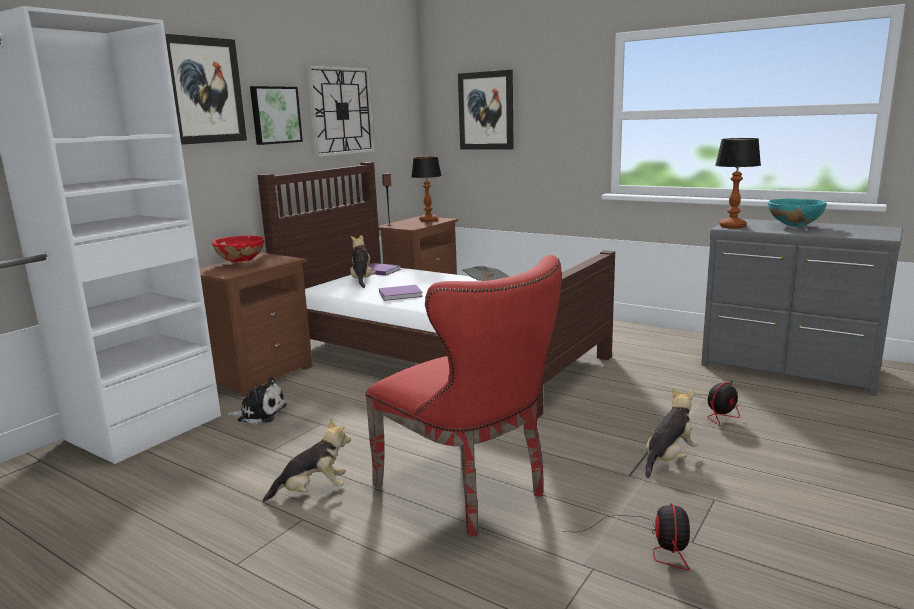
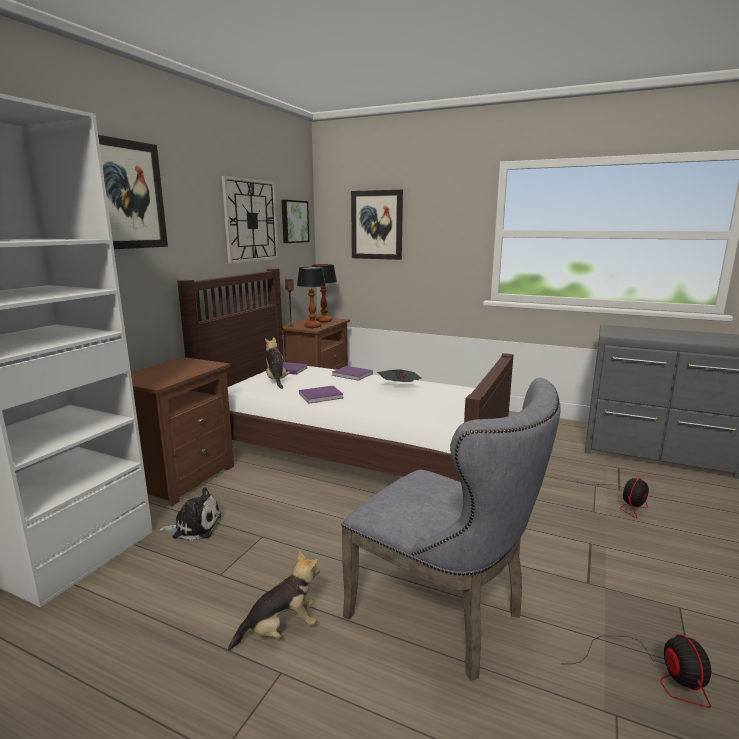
camera: 10 degrees left, 0 degrees up
(241, 263) = (164, 369): red bowl -> none
(275, 115) = (193, 222): picture -> picture (293, 221)
(445, 276) = (353, 374): none -> purple book
(470, 491) = (446, 616): red chair -> grey chair
(668, 459) = (613, 560): plush toy -> none
(732, 226) = (614, 333): table lamp -> table lamp (312, 326)
(794, 226) = (665, 334): turquoise bowl -> none

